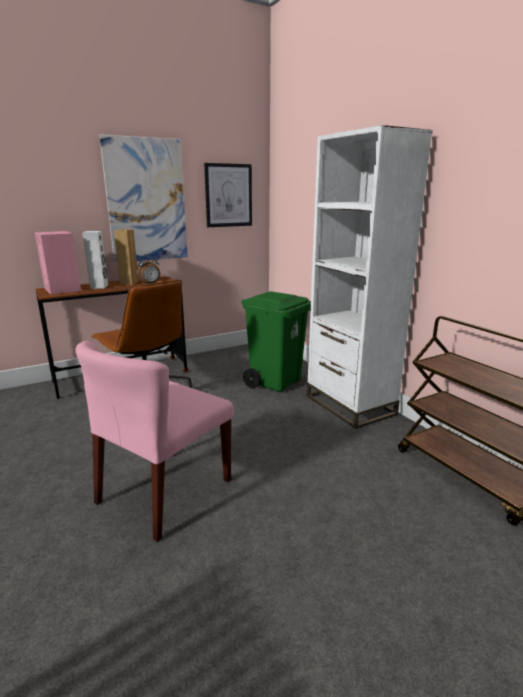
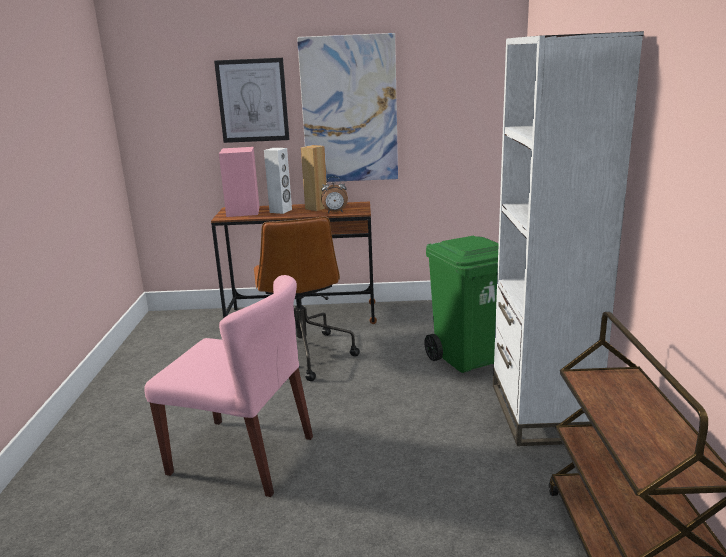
camera: 30 degrees right, 0 degrees up
(164, 491) = (243, 455): pink chair -> pink chair turned 135 degrees counterclockwise
(228, 195) = (459, 100): picture -> picture (253, 100)

